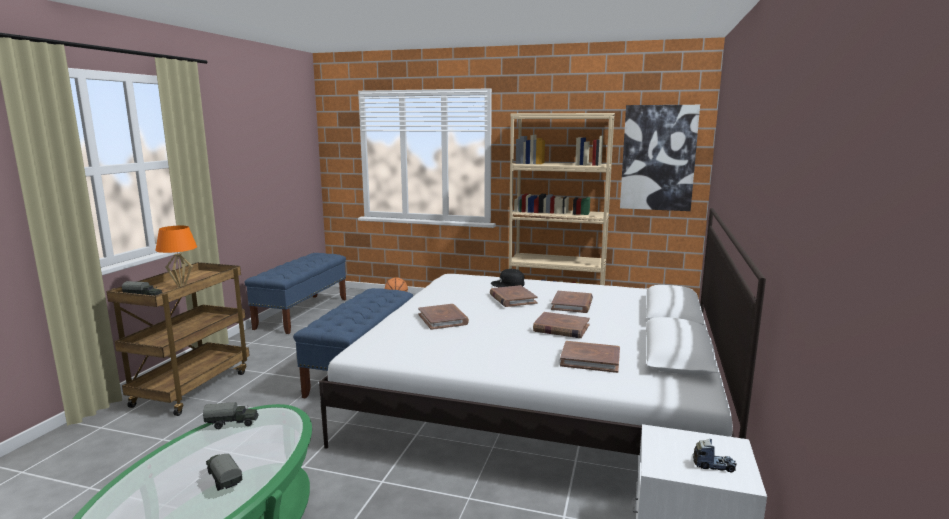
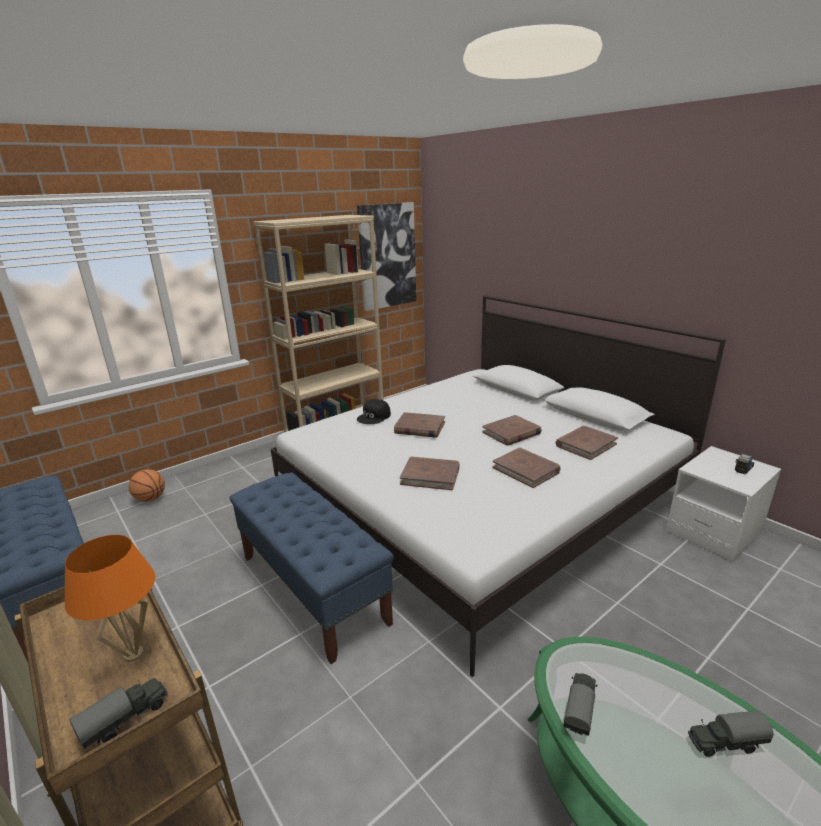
camera: 55 degrees left, 10 degrees up
(572, 304) = (462, 411): brown book -> brown book (526, 470)

